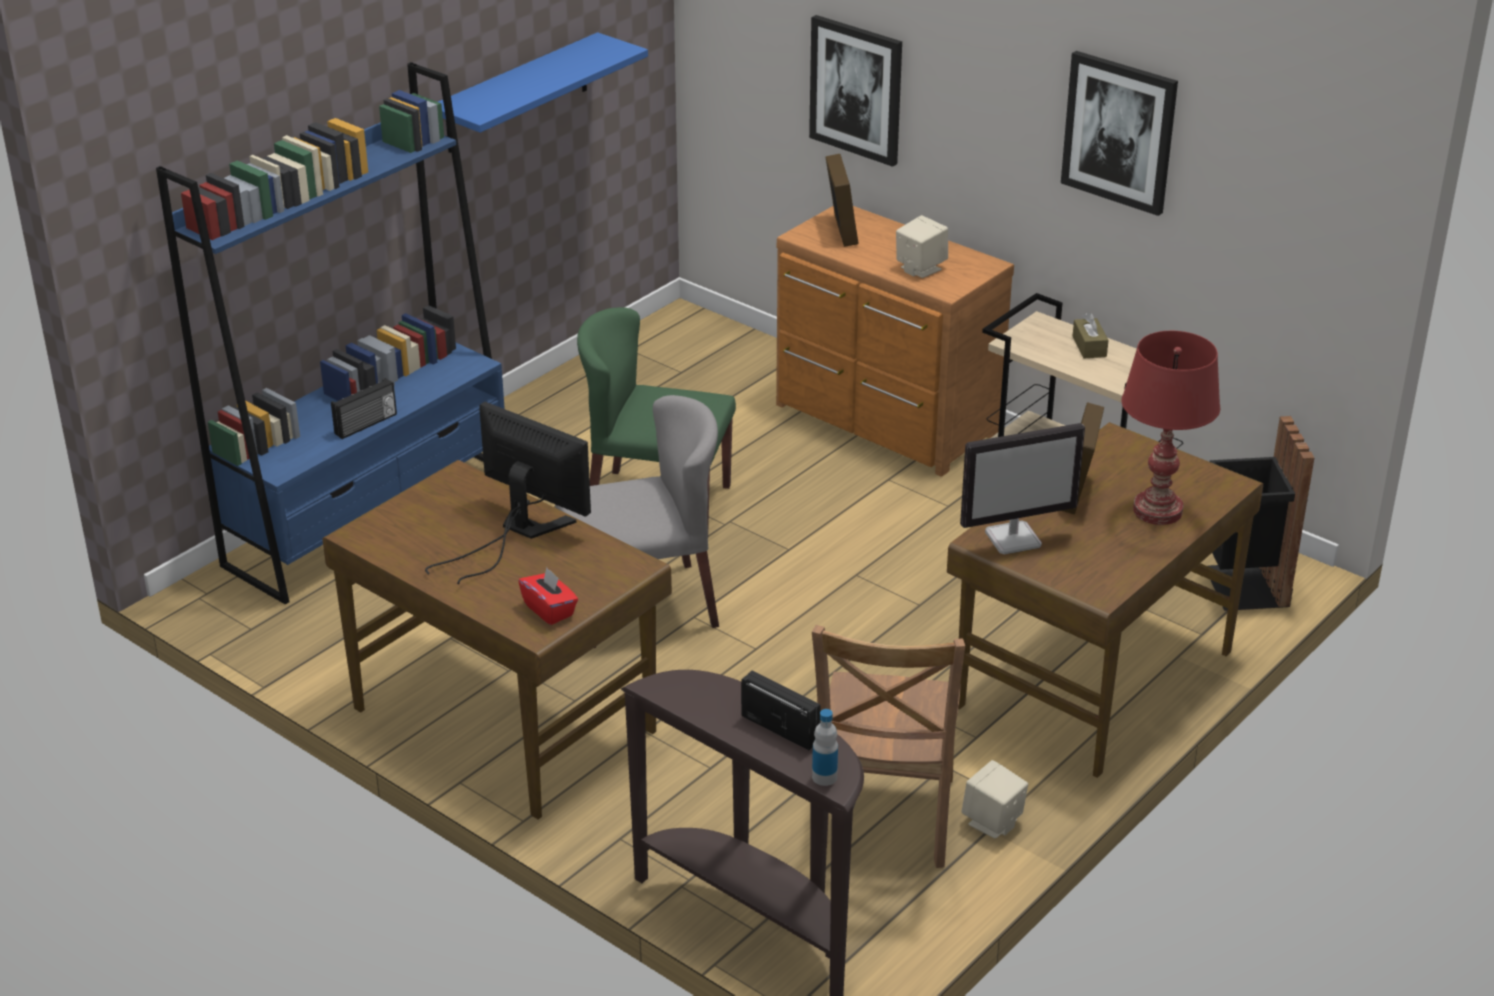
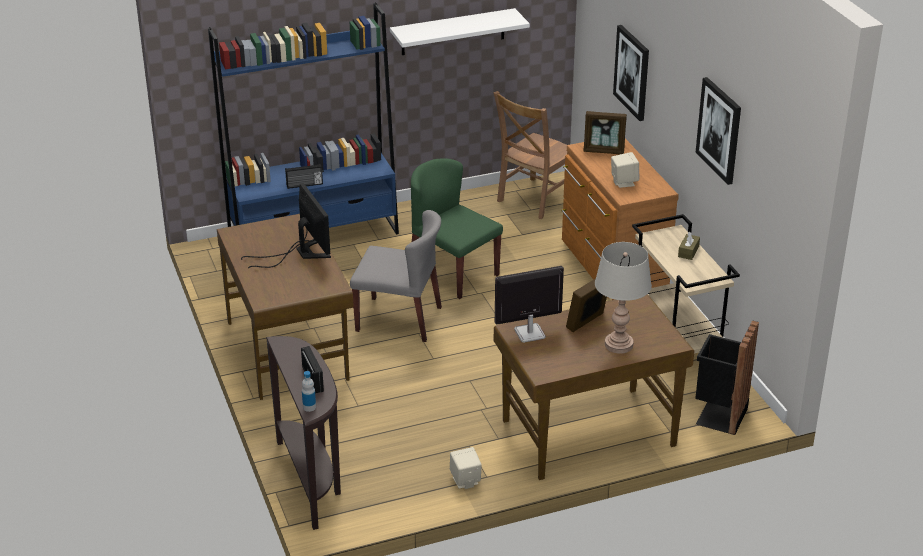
camera: 30 degrees right, 0 degrees up
(517, 94) = (453, 32): blue shelf -> white shelf
(549, 610) = (278, 293): red tissue box -> none
(841, 231) = (604, 151): picture frame -> picture frame turned 75 degrees clockwise
(884, 820) = (414, 460): brown chair -> brown chair (534, 199)
(1014, 538) = (529, 334): monitor -> monitor turned 150 degrees clockwise
(1157, 511) = (618, 345): red table lamp -> grey table lamp

